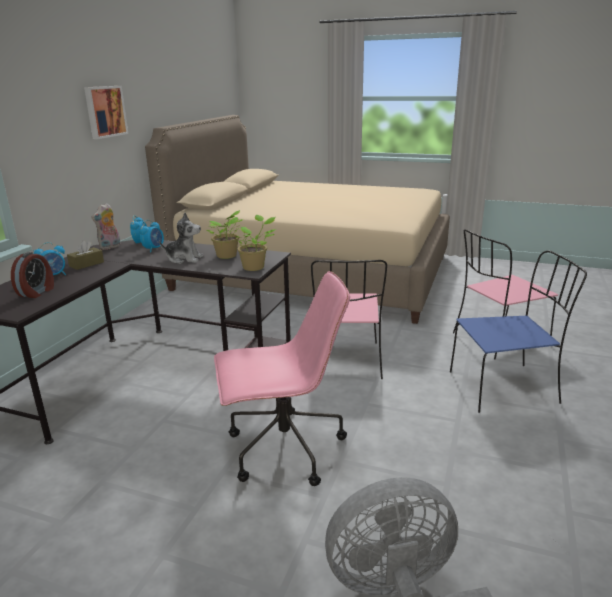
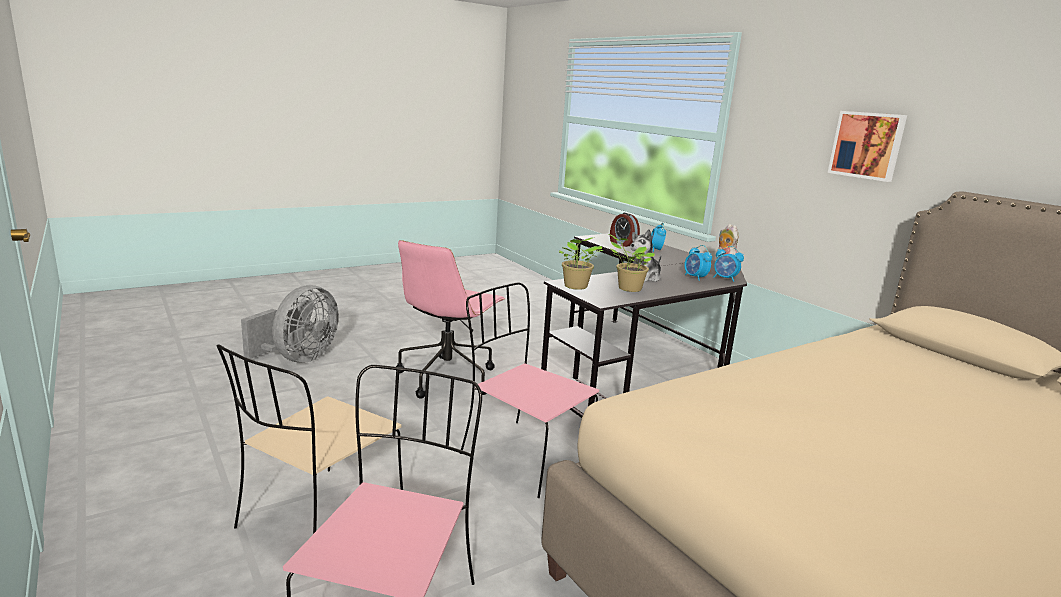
camera: 125 degrees right, 5 degrees down
(86, 264) = (674, 258): brown tissue box -> none
(505, 387) = (319, 518): blue chair -> beige chair

